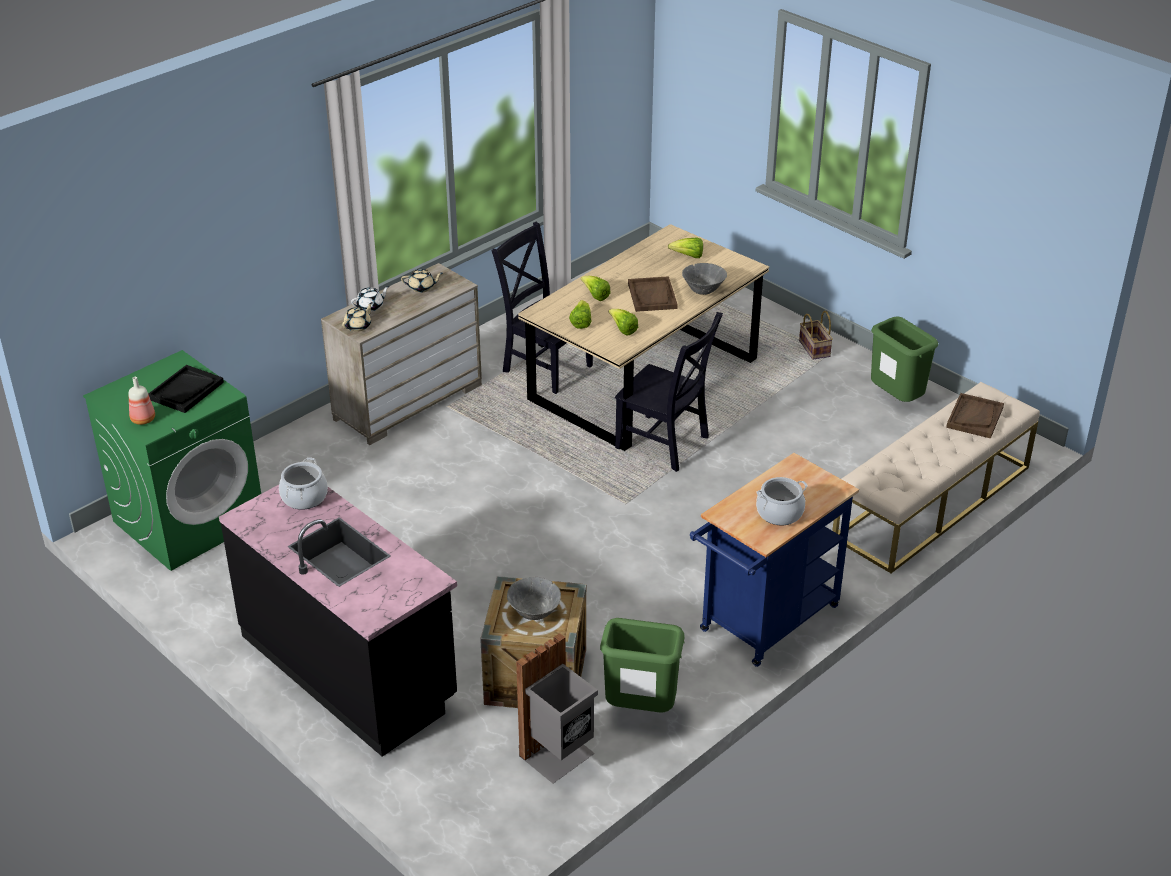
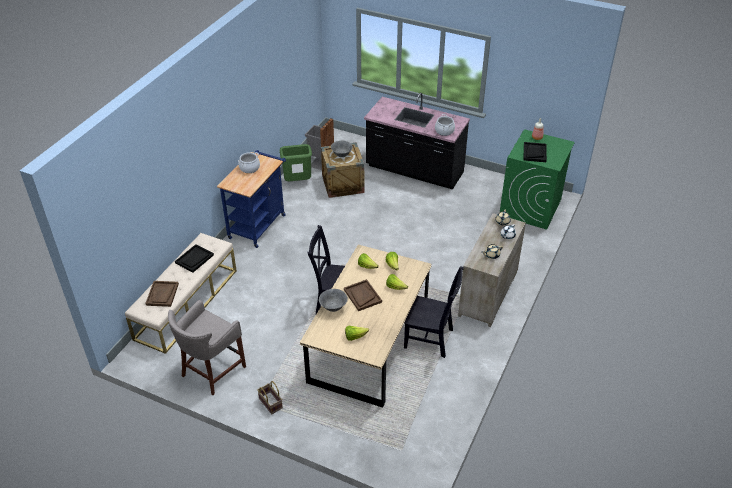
camera: 160 degrees right, 5 degrees up
(896, 400) = (211, 371): green trash can -> grey stool
(915, 461) = (194, 259): none -> black tray

